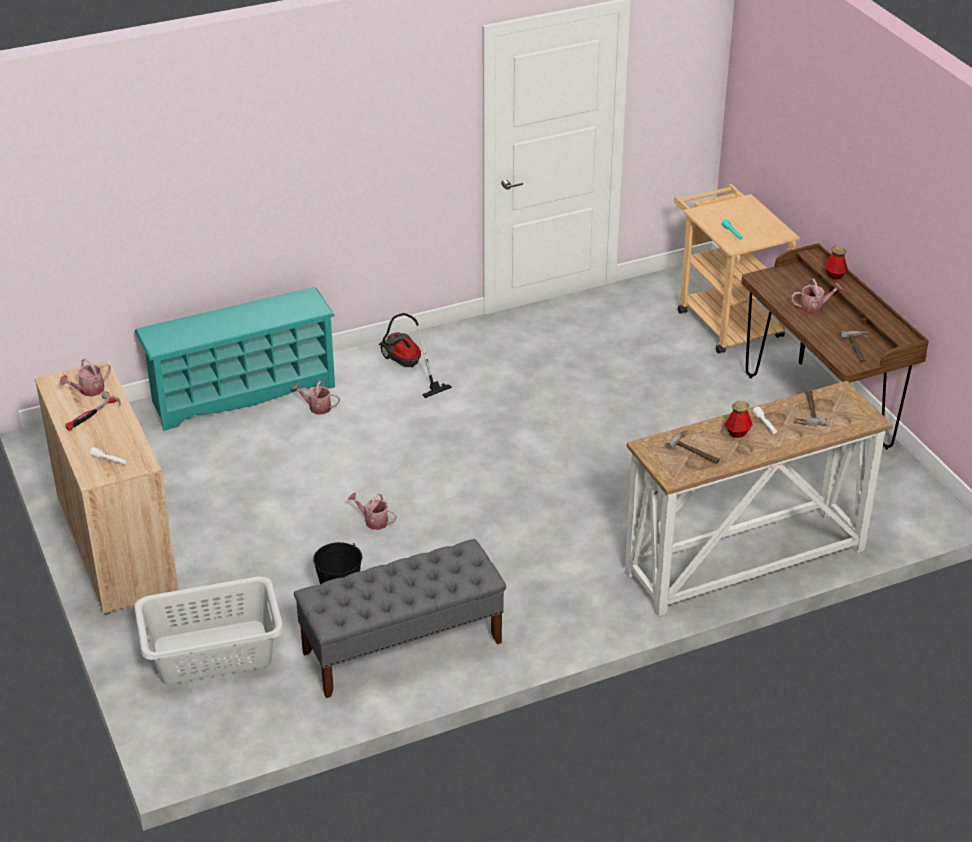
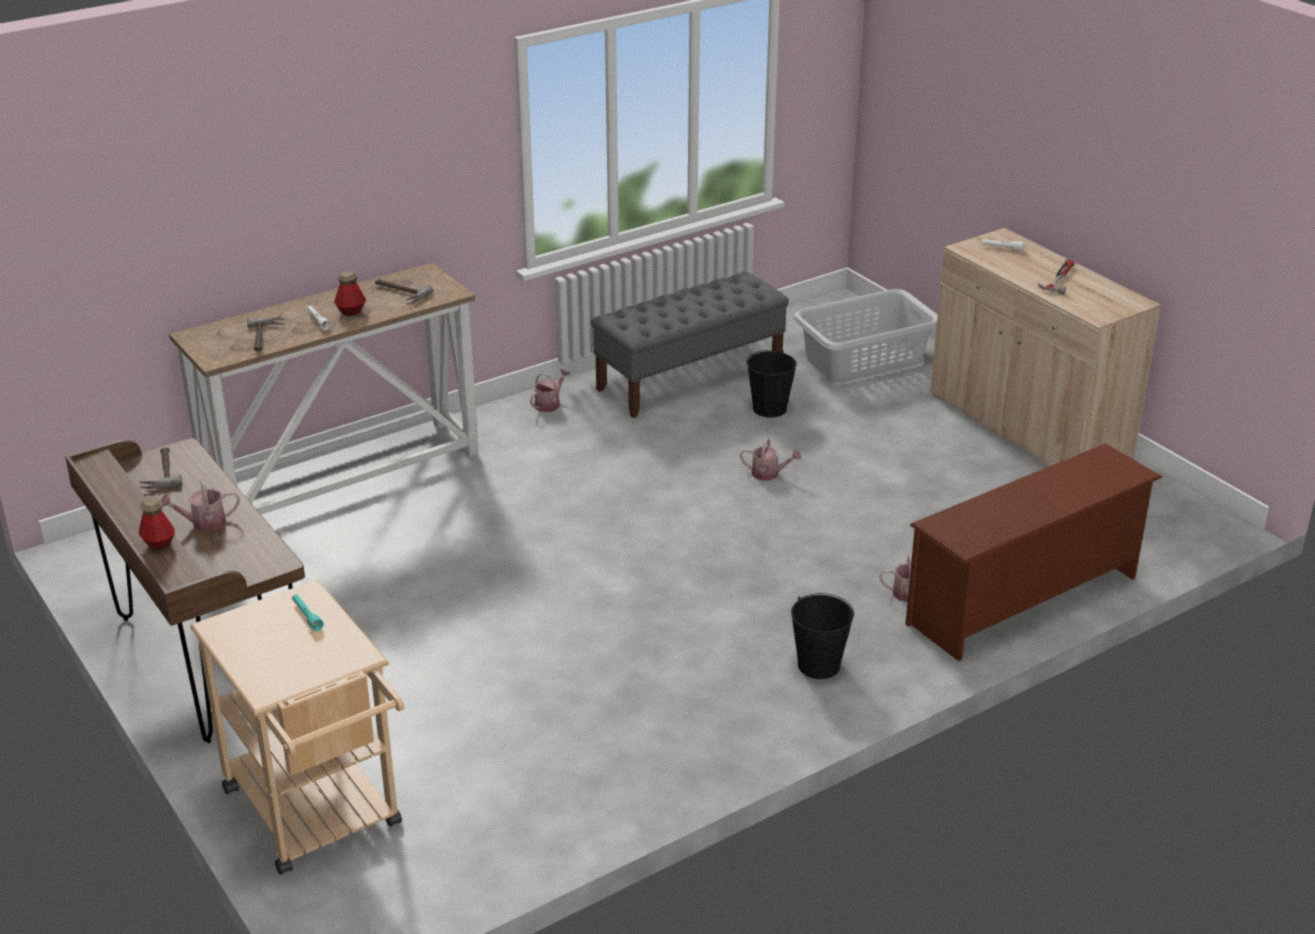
camera: 170 degrees right, 5 degrees down
(88, 391) = (1087, 298): watering can -> watering can (549, 404)
(243, 393) = (1024, 601): turquoise shoe rack -> brown shoe rack
(406, 367) = (818, 665): vacuum cleaner -> black bucket

